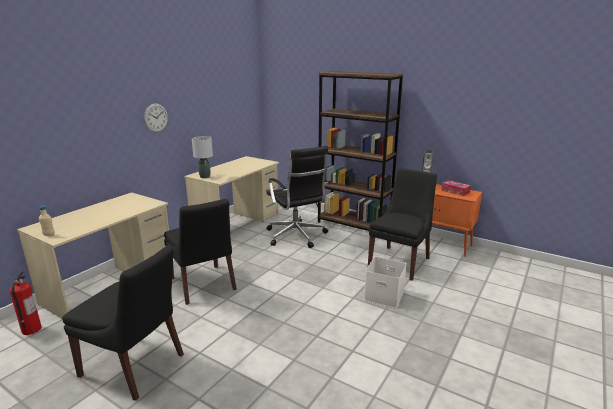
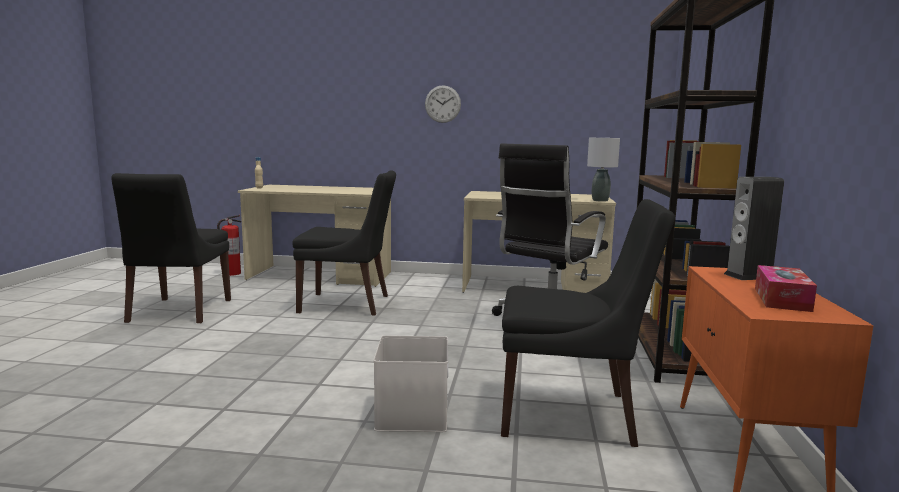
camera: 65 degrees right, 10 degrees down
(203, 285) = (348, 304): black chair -> black chair turned 120 degrees counterclockwise
(205, 177) = (481, 193): grey table lamp -> grey table lamp (600, 200)

